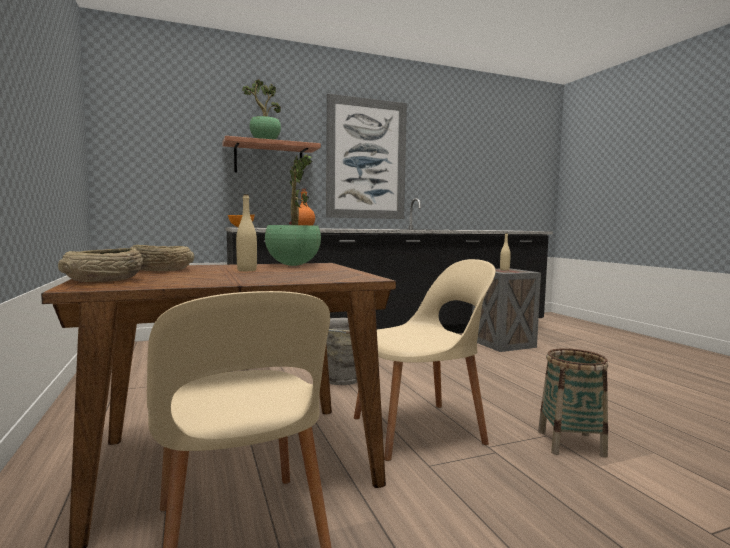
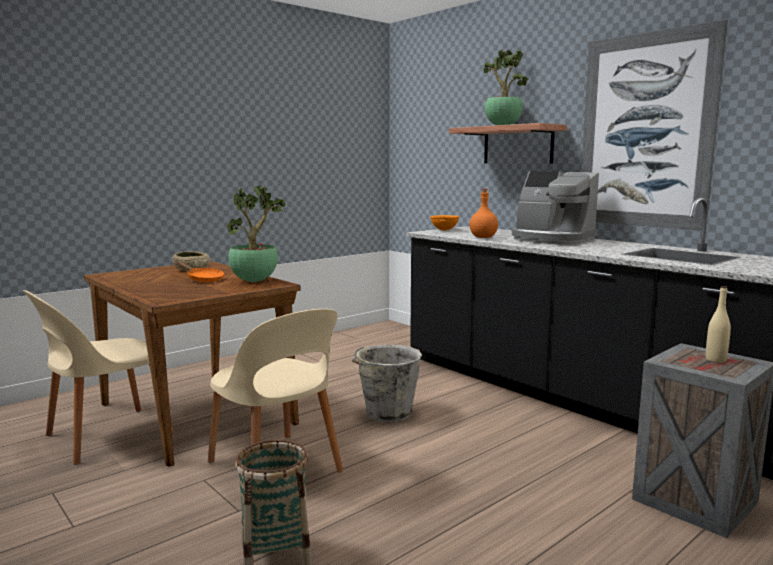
camera: 70 degrees right, 5 degrees up
(105, 280) = (132, 272): beige bowl -> none
(247, 270) = (202, 279): beige bottle -> orange frying pan
(337, 228) = (551, 239): none -> coffee machine

